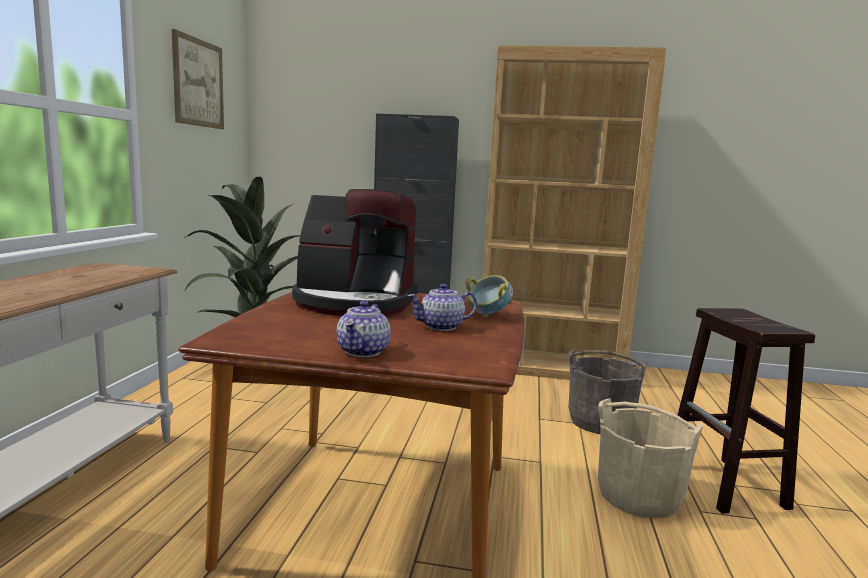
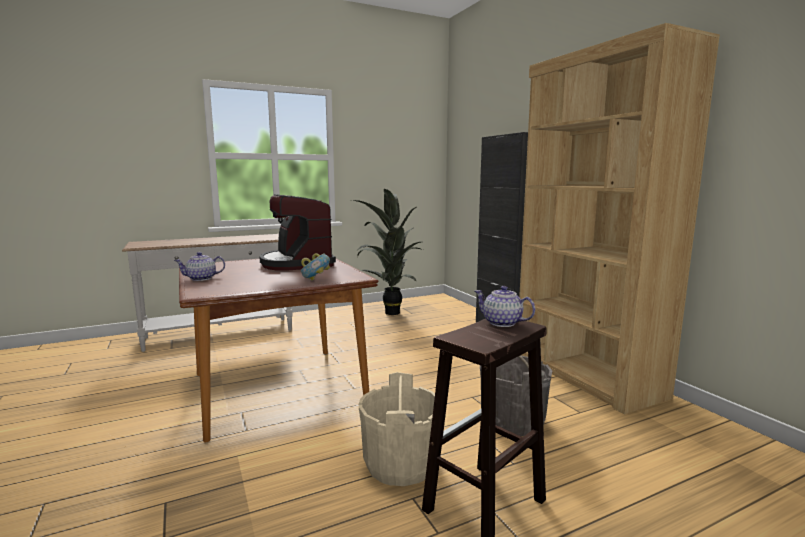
camera: 55 degrees right, 0 degrees up
(198, 83) = (390, 132): picture -> none
(442, 327) = (271, 279): teapot -> teapot (502, 323)

